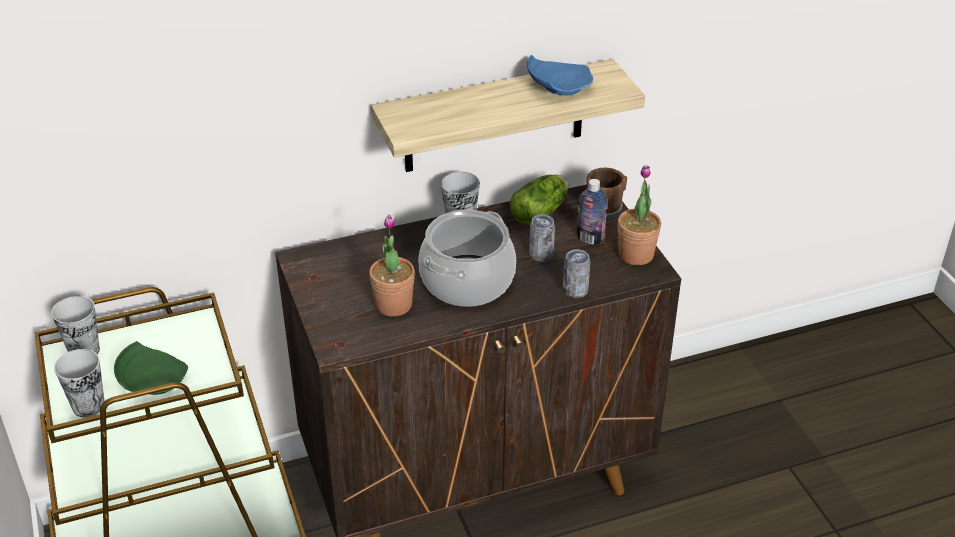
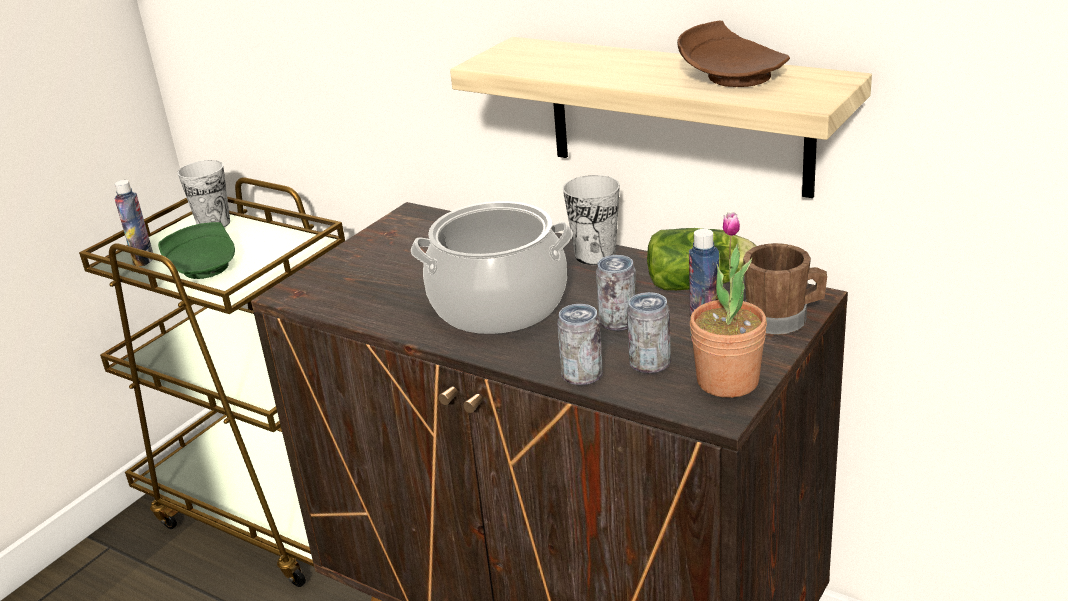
camera: 55 degrees right, 10 degrees down
(88, 406) = (143, 259): cup -> bottle
(393, 305) = (399, 288): potted plant -> none
(557, 86) = (731, 76): blue plate -> brown plate
(592, 267) = (650, 363): none -> can

